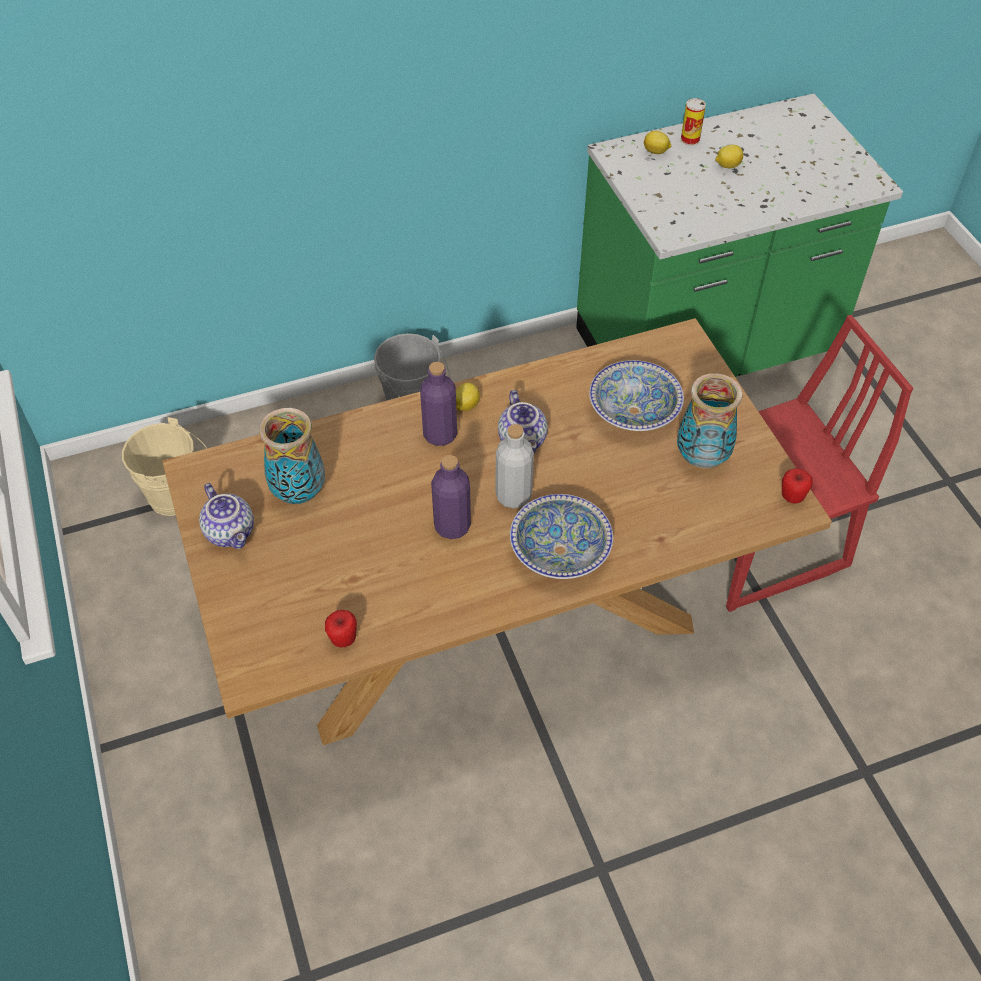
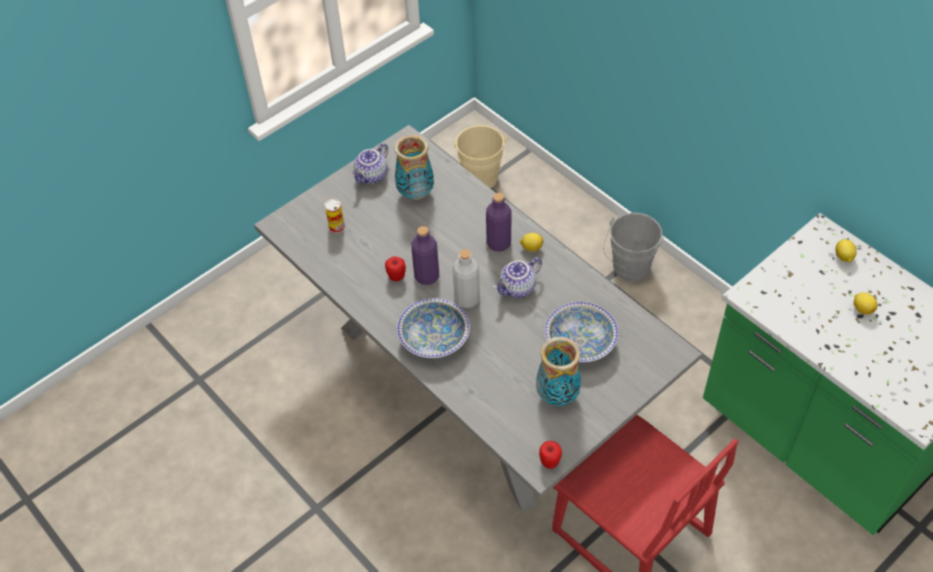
camera: 70 degrees right, 0 degrees up
(343, 639) = (320, 255): apple -> apple (396, 276)
(489, 619) = (472, 381): brown dining table -> grey dining table
(690, 139) = (877, 275): can -> can (336, 227)

